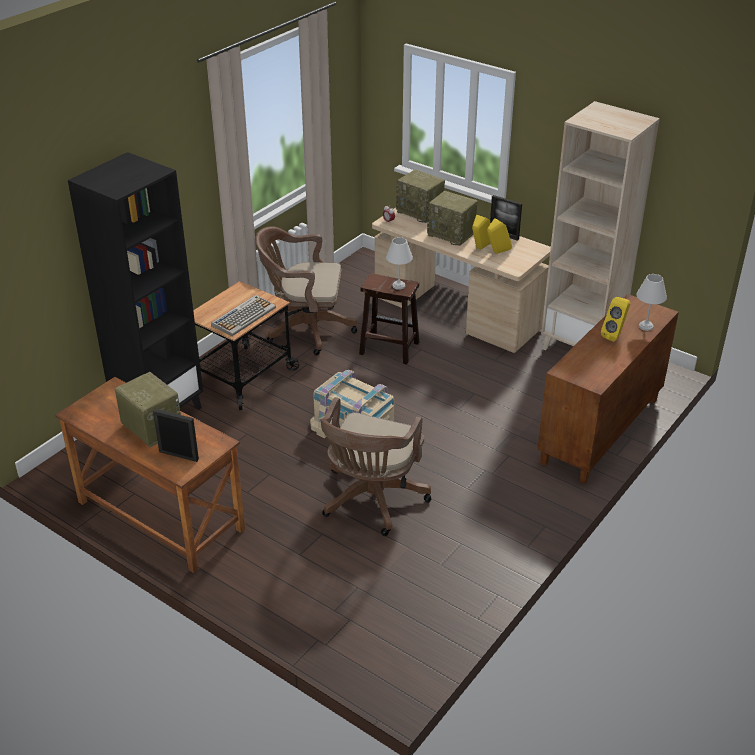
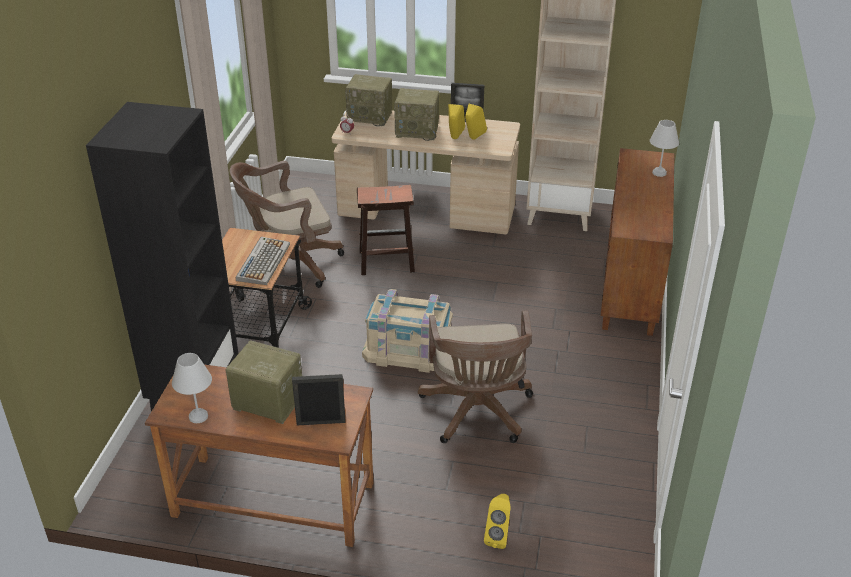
camera: 25 degrees left, 0 degrees up
(398, 286) = (394, 193): white table lamp -> white table lamp (198, 417)
(614, 336) = (640, 187): yellow speaker -> yellow speaker (498, 537)

